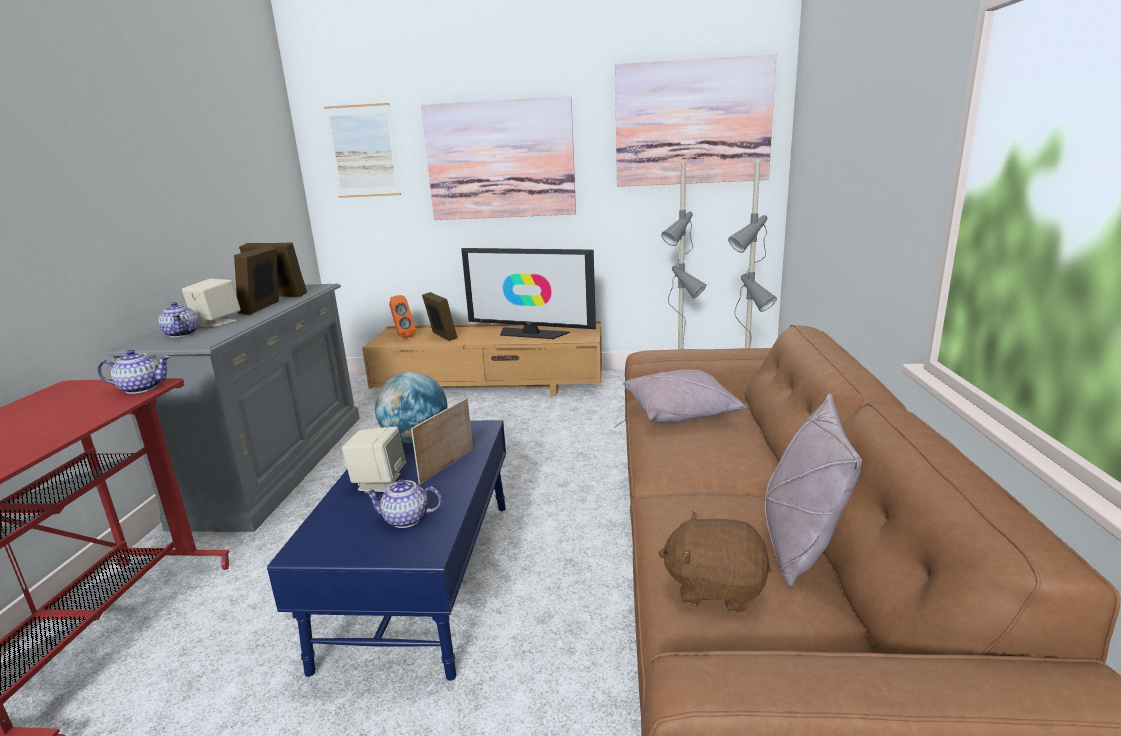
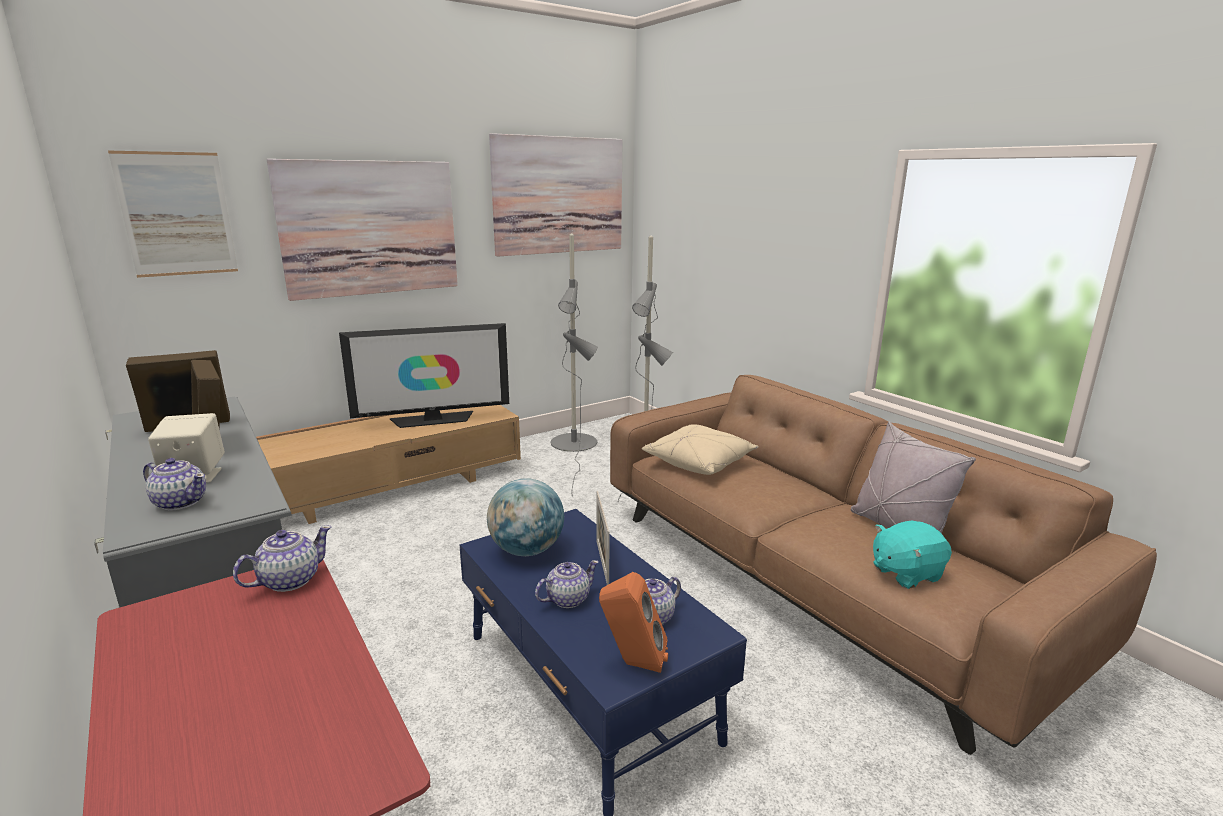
camera: 40 degrees left, 0 degrees up
(379, 482) = (567, 599): beige speaker -> teapot
(402, 336) = (271, 451): orange speaker -> orange speaker (632, 663)
(441, 336) = (327, 441): picture frame -> none
(681, 412) = (700, 462): purple pillow -> beige pillow
(715, 587) = (905, 573): brown plush toy -> turquoise plush toy

